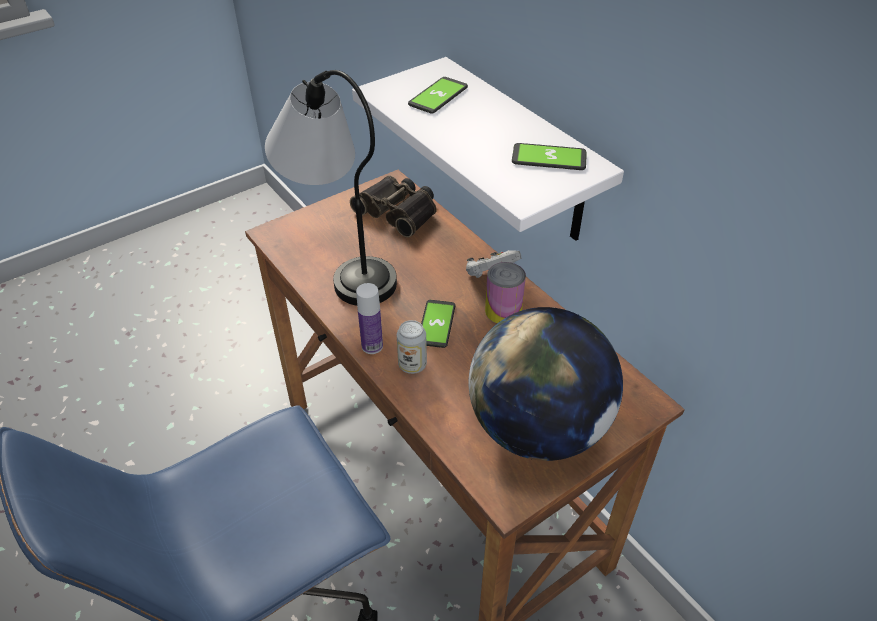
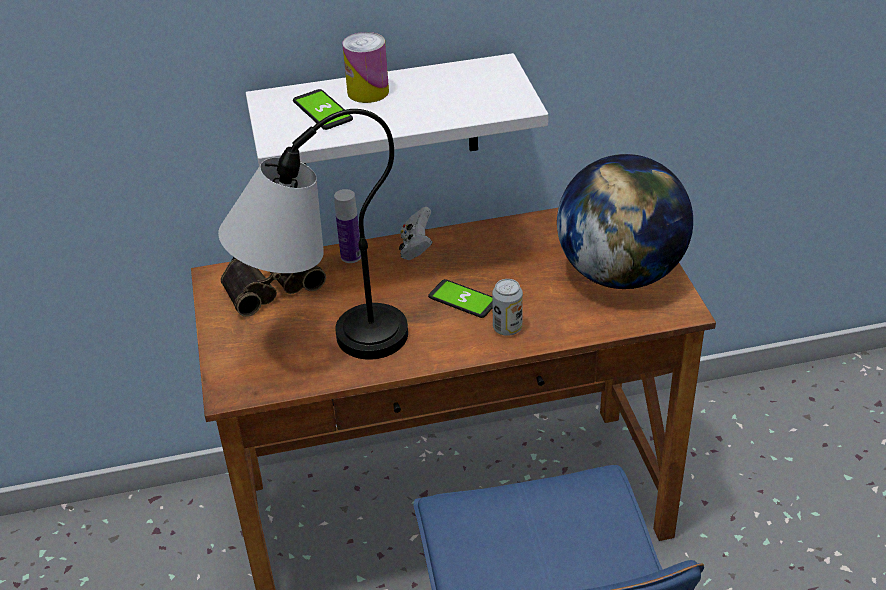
camera: 65 degrees left, 5 degrees down
(372, 346) = (466, 349): bottle -> bottle (351, 256)
(503, 311) = (471, 254): can -> can (368, 92)
(549, 158) = (472, 80): phone -> none

